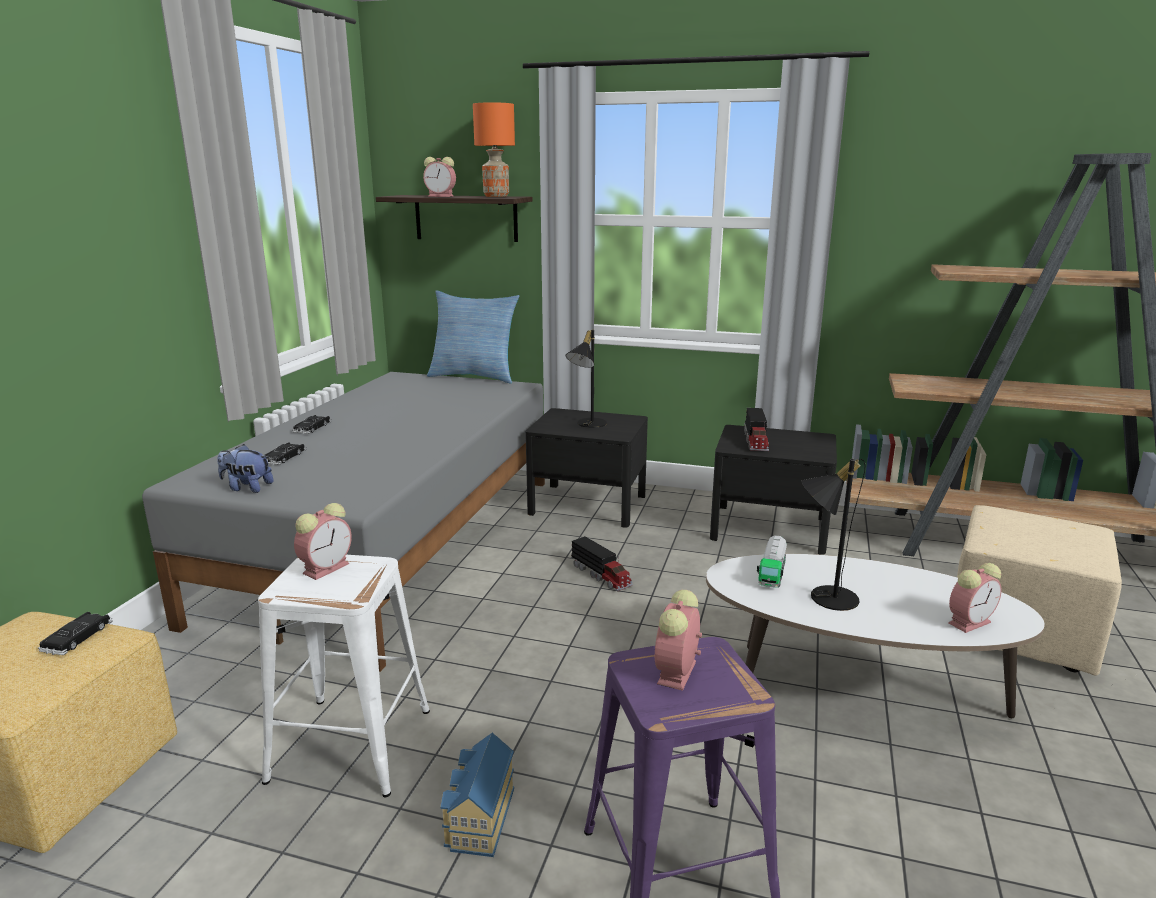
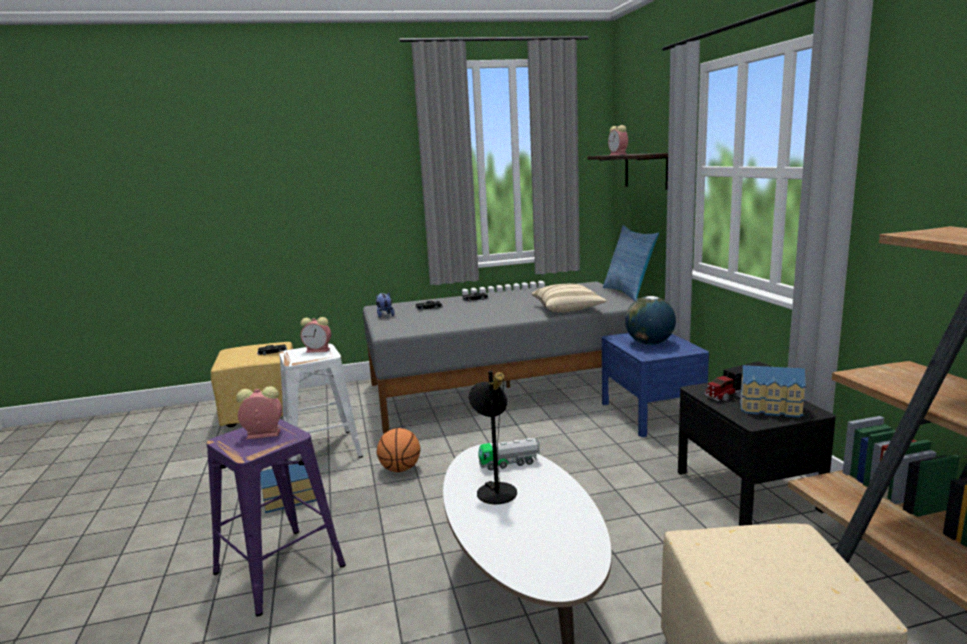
camera: 60 degrees right, 5 degrees down
(475, 408) = (568, 309): none -> beige pillow
(496, 196) = (649, 153): orange table lamp -> none
(511, 688) = (400, 469): none -> basketball
(587, 424) = (650, 343): black table lamp -> globe
(587, 504) = (651, 414): black nightstand -> blue nightstand
(601, 575) = (557, 451): toy truck -> none
(802, 444) = (771, 409): none -> toy house
(970, 622) = (522, 558): alarm clock -> none

